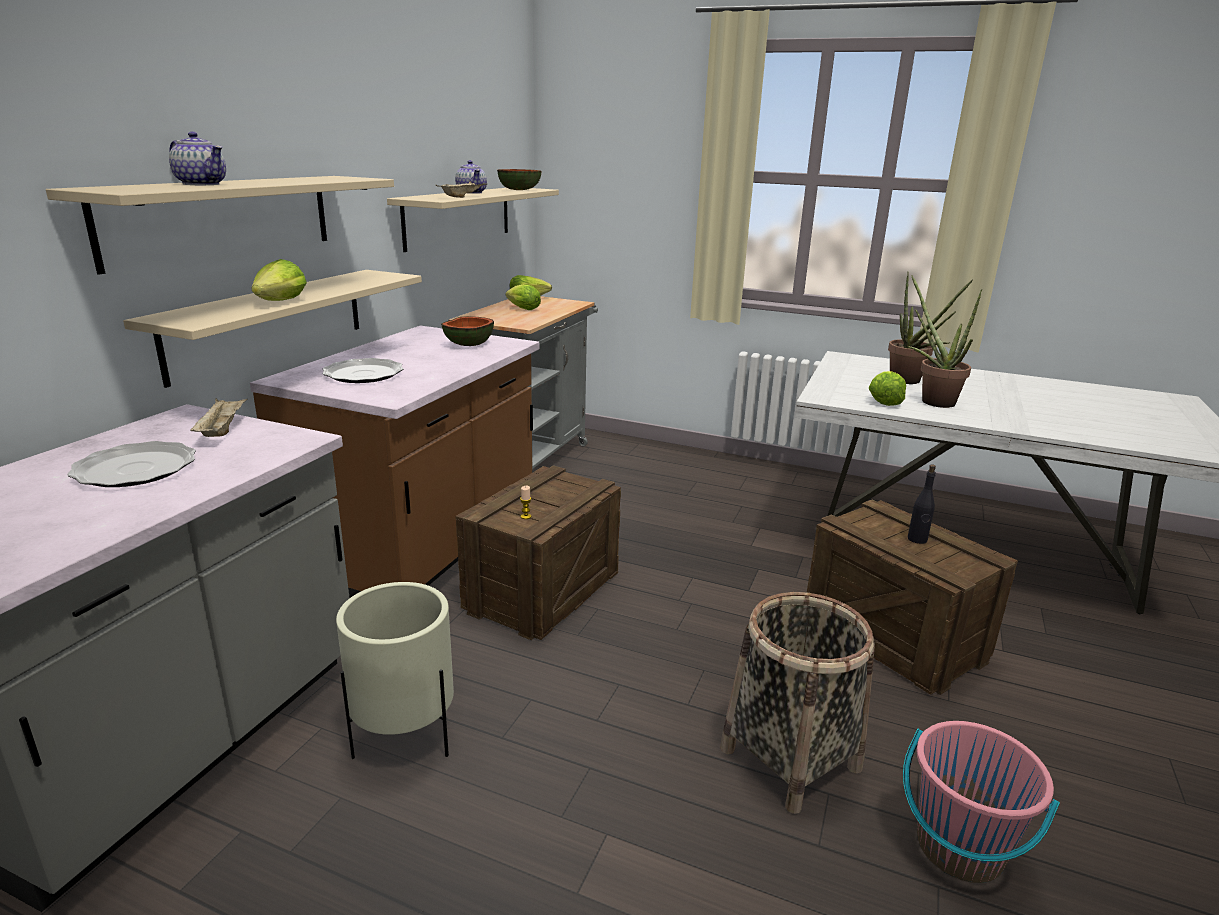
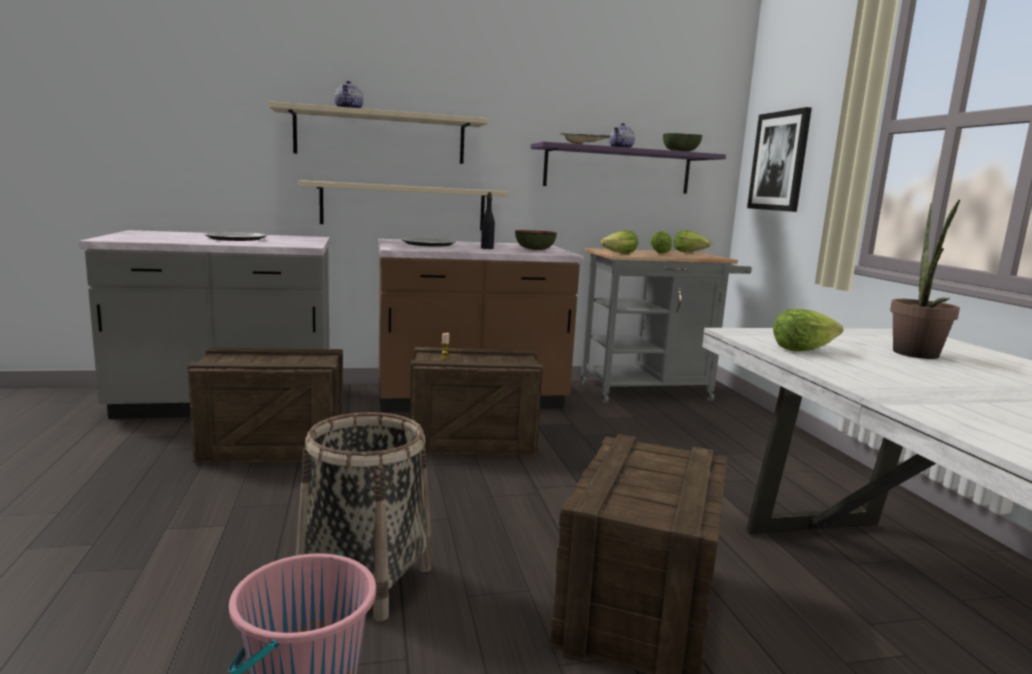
camera: 55 degrees right, 10 degrees down
(222, 430) = (300, 240): beige tray -> none
(280, 302) = (380, 184): lettuce -> lettuce (619, 253)
(405, 737) = (274, 446): beige planter -> crate
(459, 216) = (617, 170): beige shelf -> purple shelf
(601, 194) = (779, 161): none -> picture
(917, 539) = (660, 481): black bottle -> black bottle (487, 248)
(931, 400) = (871, 364): potted plant -> none

